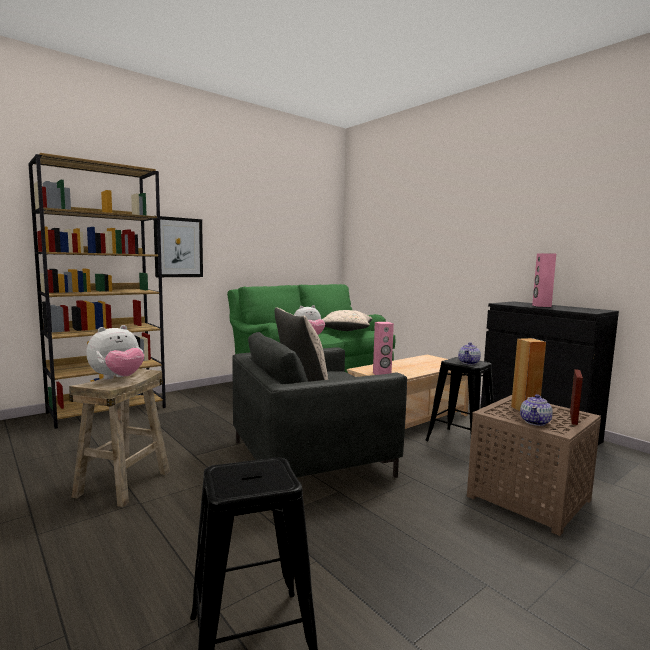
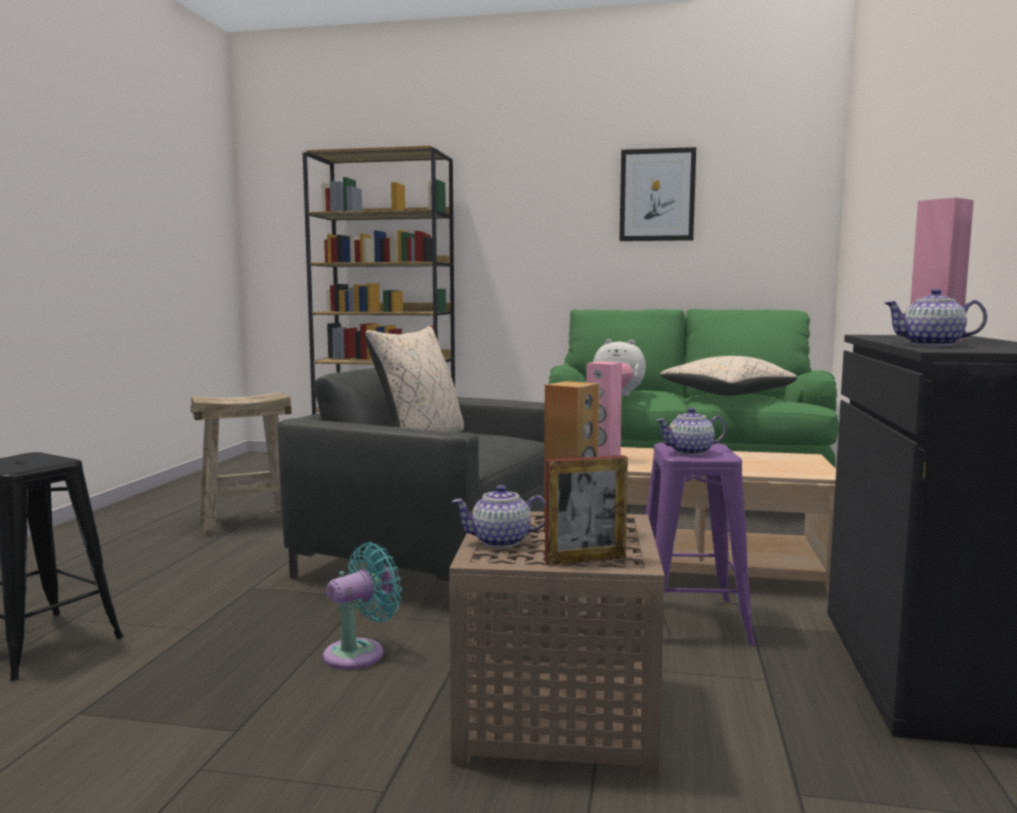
camera: 50 degrees right, 0 degrees up
(118, 378) = (245, 398): plush toy -> none
(178, 247) = (502, 252): picture -> picture (657, 195)
(418, 518) = (360, 653): none -> turquoise fan
(460, 441) = (690, 620): black stool -> purple stool
(565, 309) = (932, 344): none -> teapot

